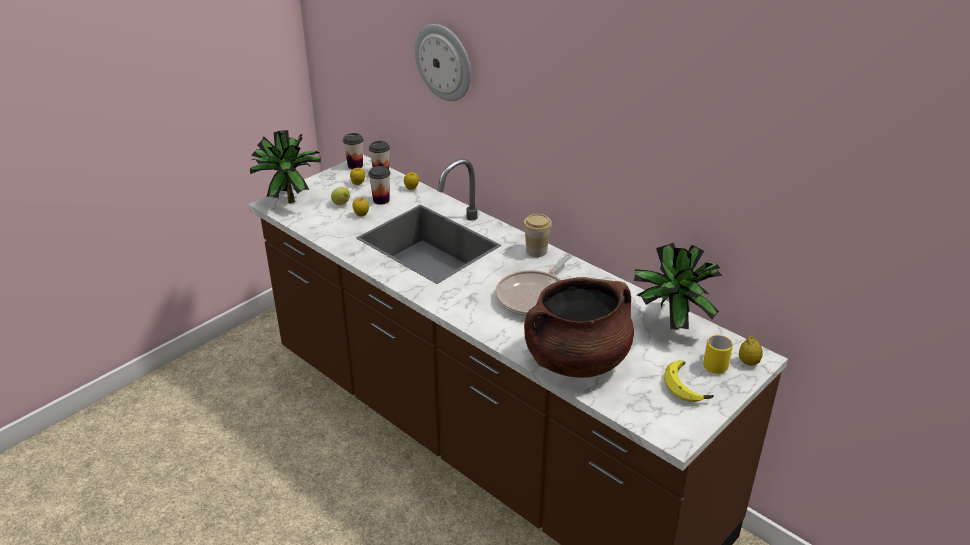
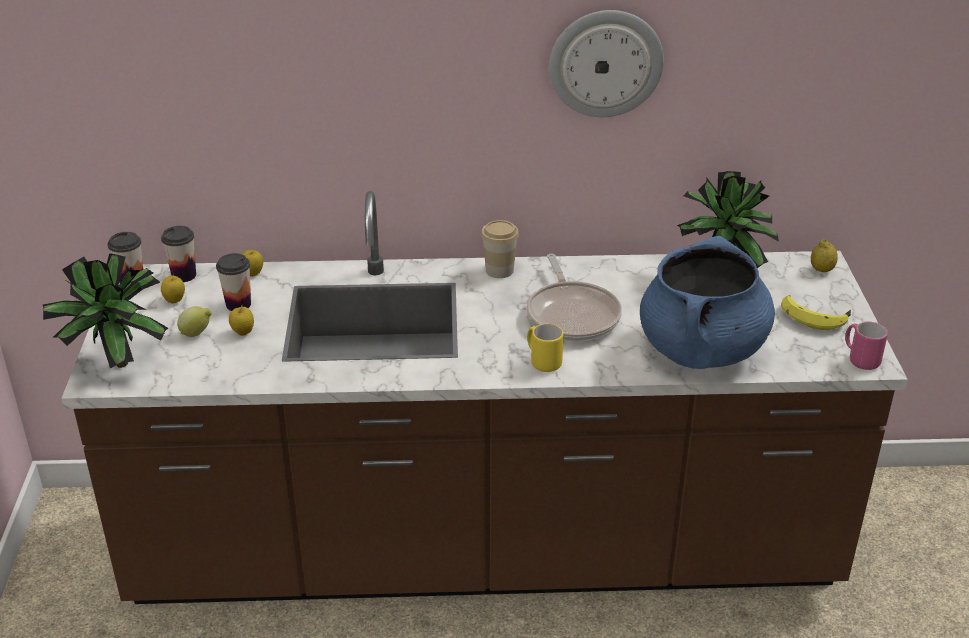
camera: 45 degrees left, 0 degrees up
(444, 62) = (278, 72): wall clock -> wall clock (605, 63)
(576, 360) = (702, 350): brown cooking pot -> blue cooking pot
(671, 429) = (859, 359): none -> pink mug
(714, 363) = (802, 286): yellow mug -> yellow mug (542, 361)

